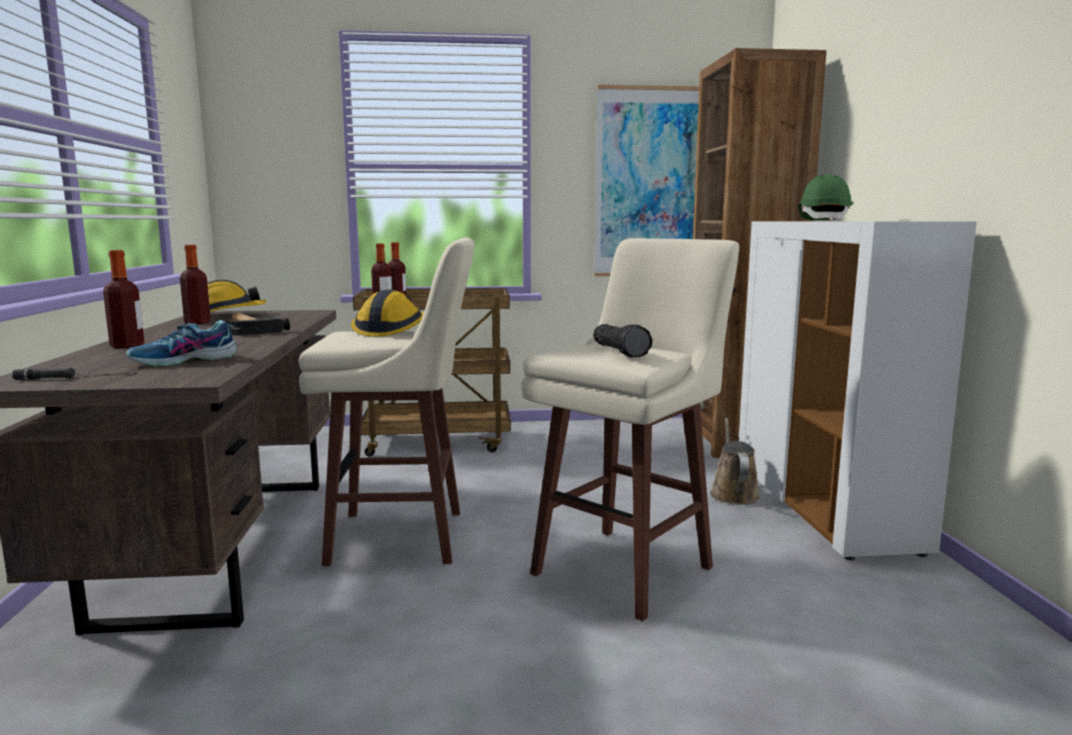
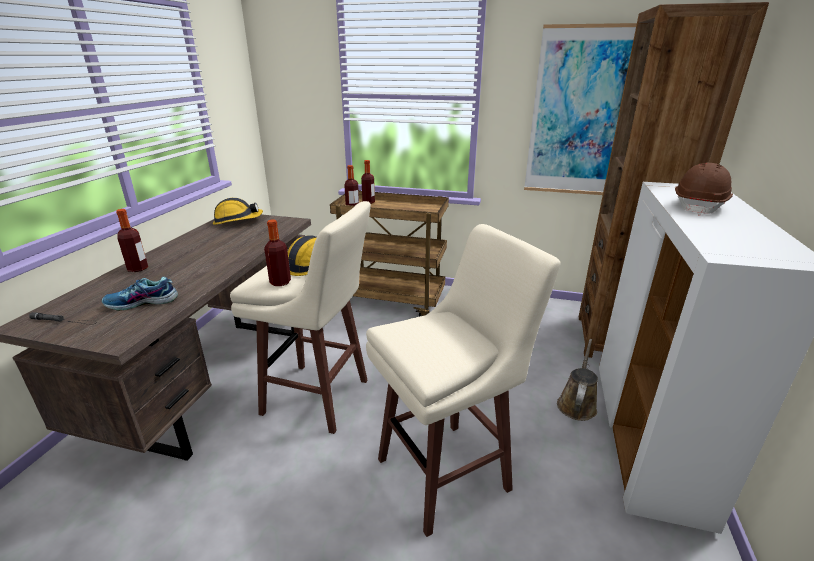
camera: 20 degrees right, 15 degrees up
(197, 322) = (210, 232): bottle -> bottle (280, 282)
(248, 329) = (228, 249): hammer -> none
(621, 351) = (437, 340): flashlight -> none
(824, 220) = (699, 206): green hard hat -> brown hard hat

